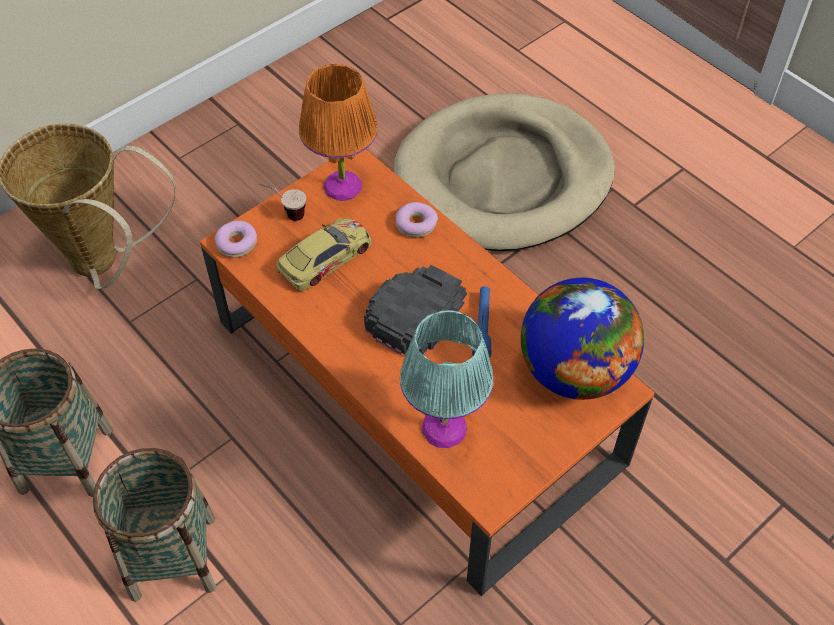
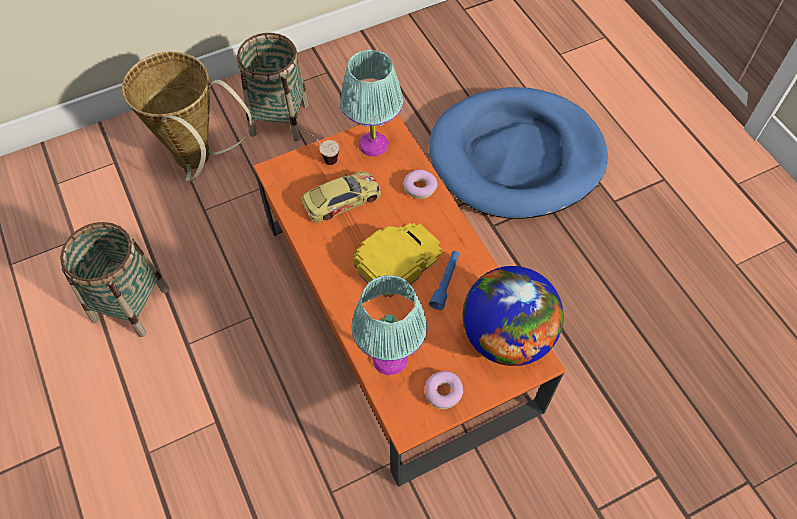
camera: 15 degrees right, 5 degrees up
(173, 557) = (183, 397): basket -> basket (279, 119)
(237, 243) = (280, 173): donut -> donut (443, 392)
(342, 186) = (373, 144): orange table lamp -> turquoise table lamp
(416, 311) = (398, 259): black cap -> yellow cap
(503, 178) = (516, 157): beige dog bed -> blue dog bed

